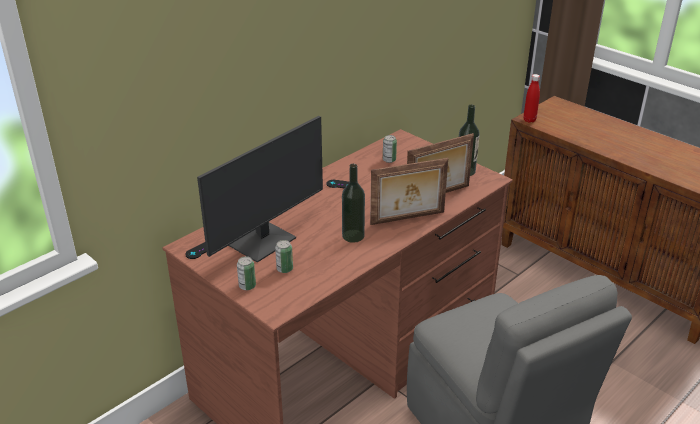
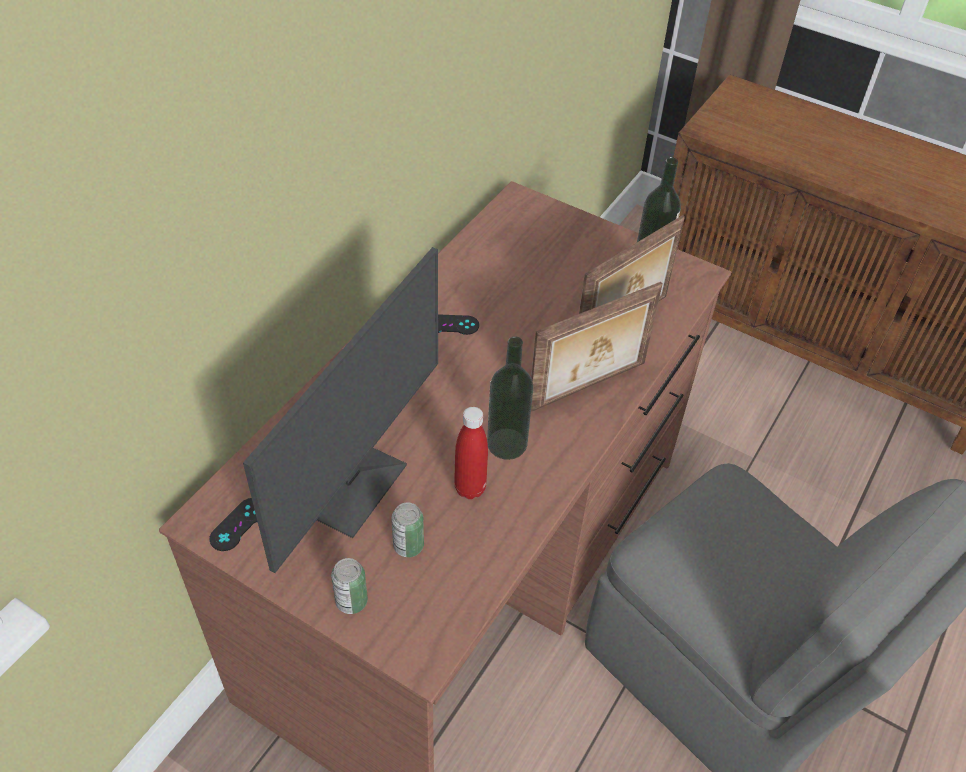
camera: 15 degrees left, 15 degrees up
(389, 160) = (514, 255): can -> none
(529, 120) = (708, 131): red bottle -> red bottle (470, 488)

